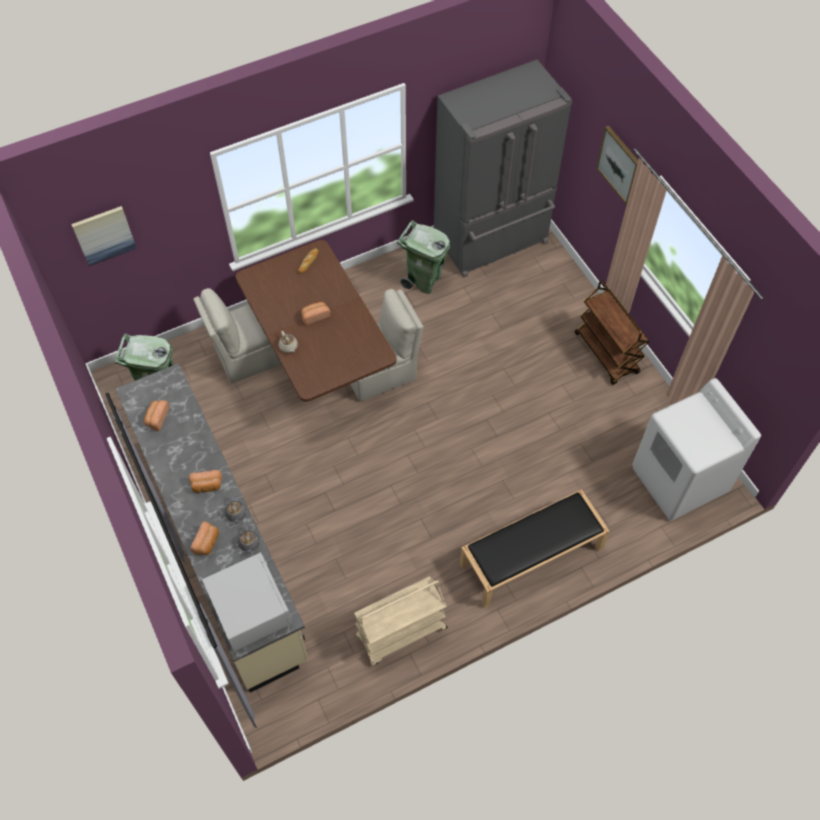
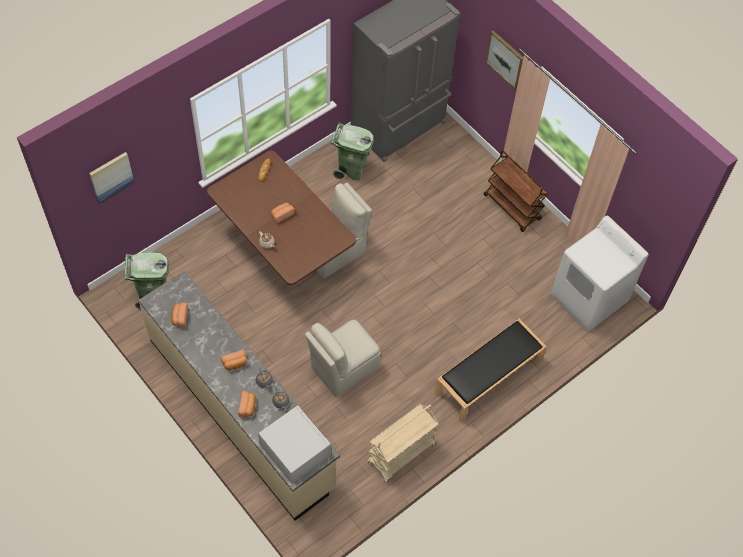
camera: 15 degrees left, 0 degrees up
(249, 355) = (222, 255): beige chair -> beige chair (343, 368)

